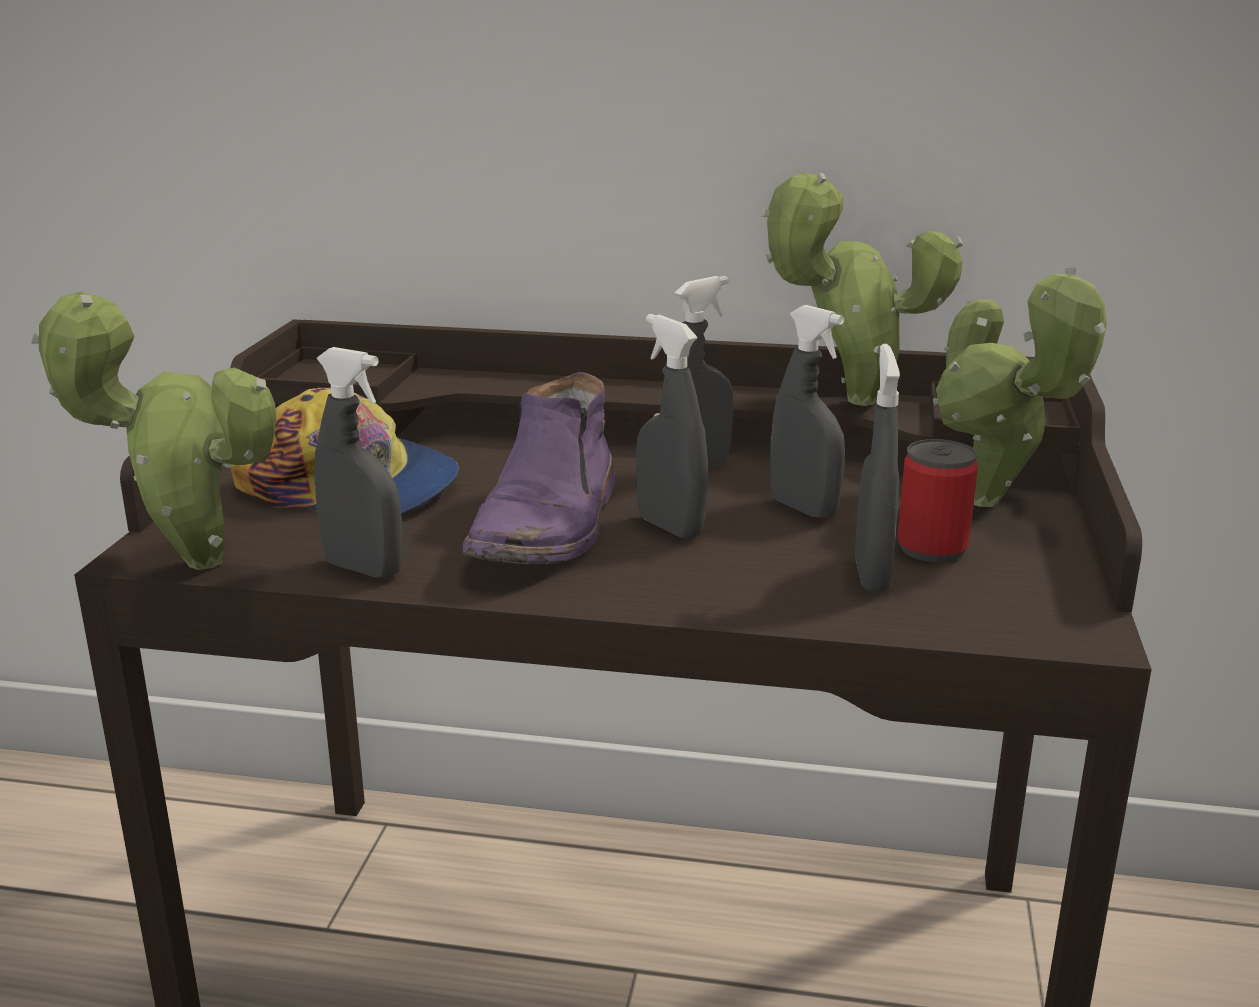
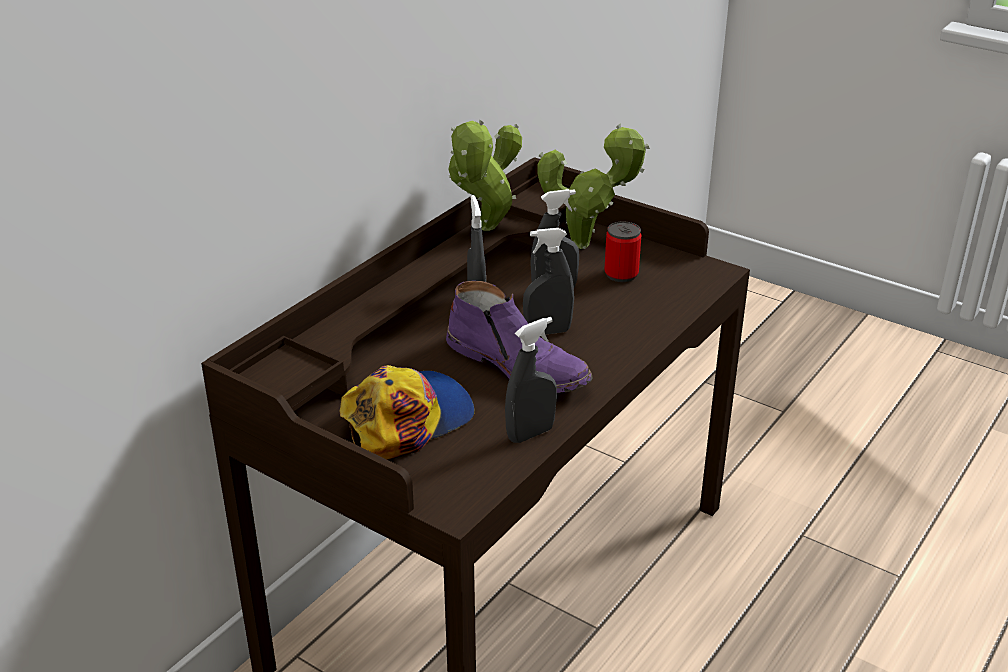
camera: 65 degrees left, 10 degrees up
(190, 562) = (477, 493): potted plant -> none
(871, 575) = (637, 297): grey spray bottle -> none

